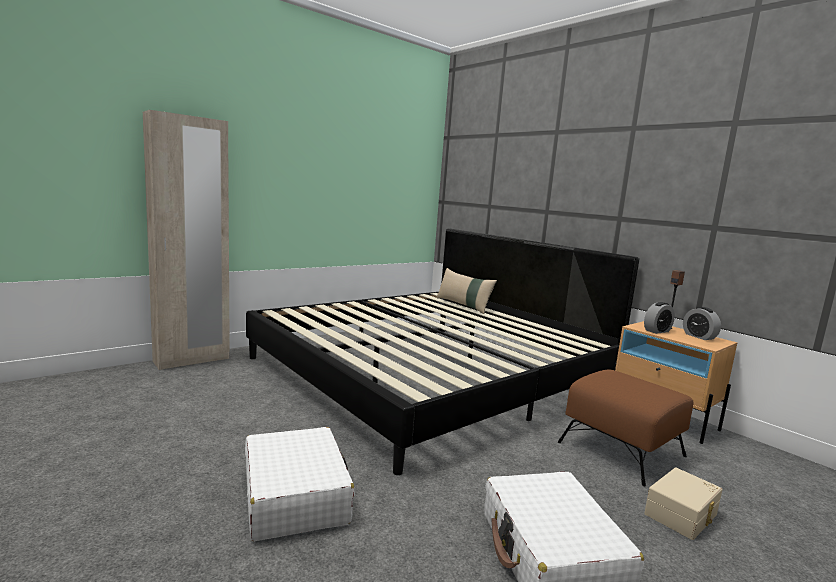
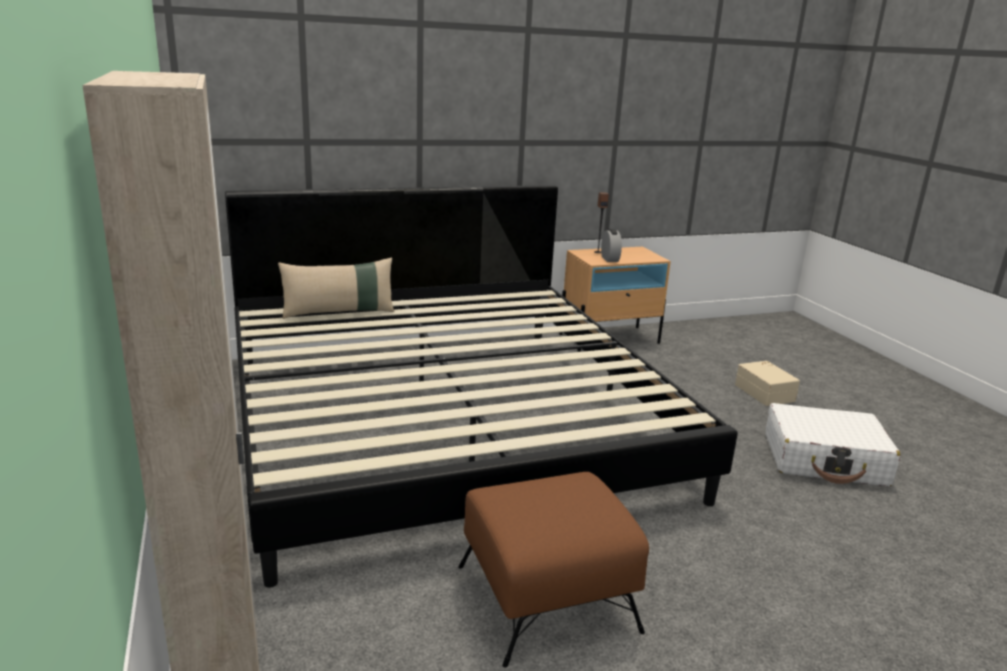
camera: 70 degrees left, 10 degrees up
(295, 496) = (759, 579): white suitcase -> none
(622, 449) = (667, 377): brown ottoman -> brown ottoman (548, 598)
(699, 336) = (627, 252): alarm clock -> none

